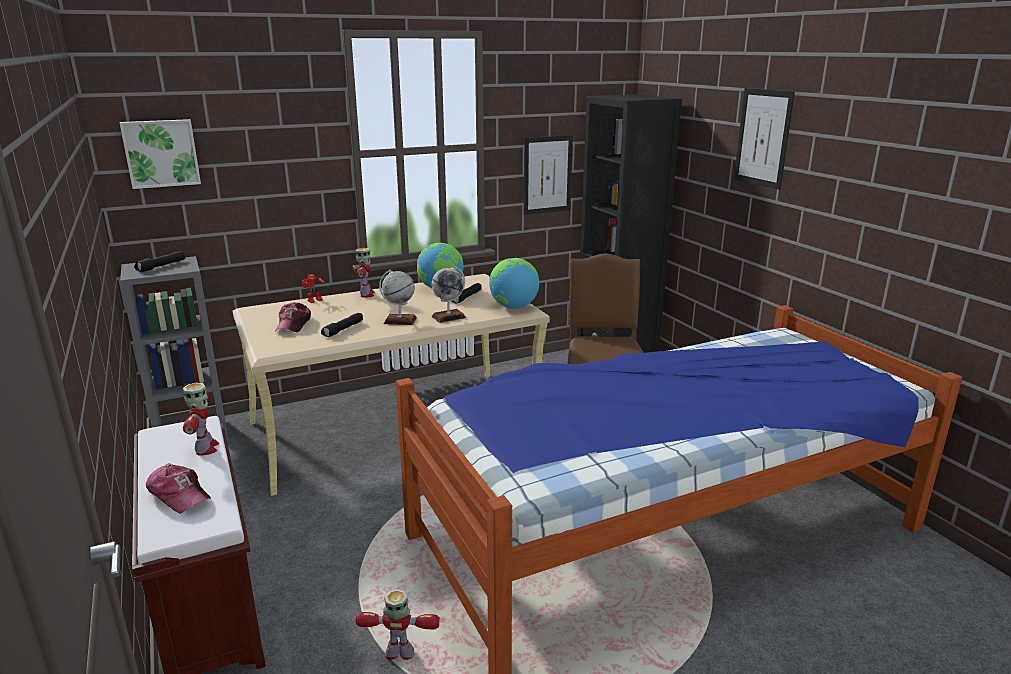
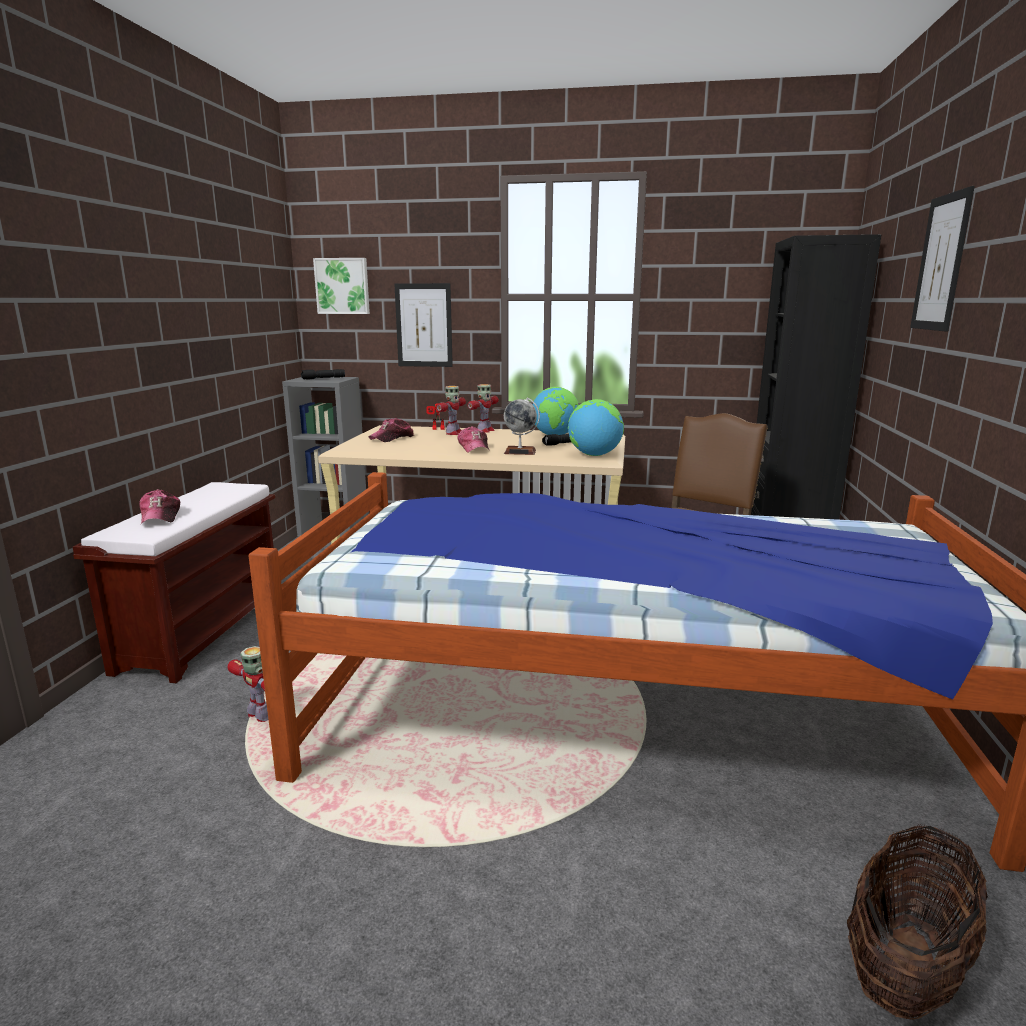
camera: 35 degrees right, 5 degrees down
(206, 448) = (224, 499): toy robot -> toy robot (453, 433)
(343, 330) = (419, 446): black flashlight -> none
(400, 321) = (474, 448): globe -> cap
(547, 175) = (719, 334): picture -> picture (424, 325)
(931, 606) = (905, 966): none -> basket

